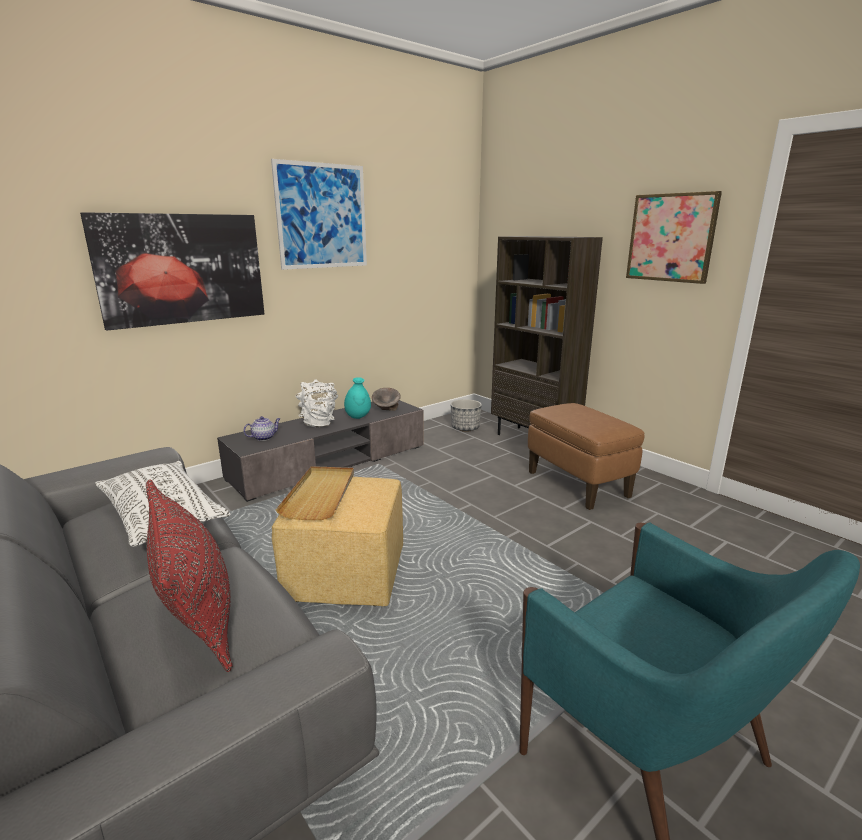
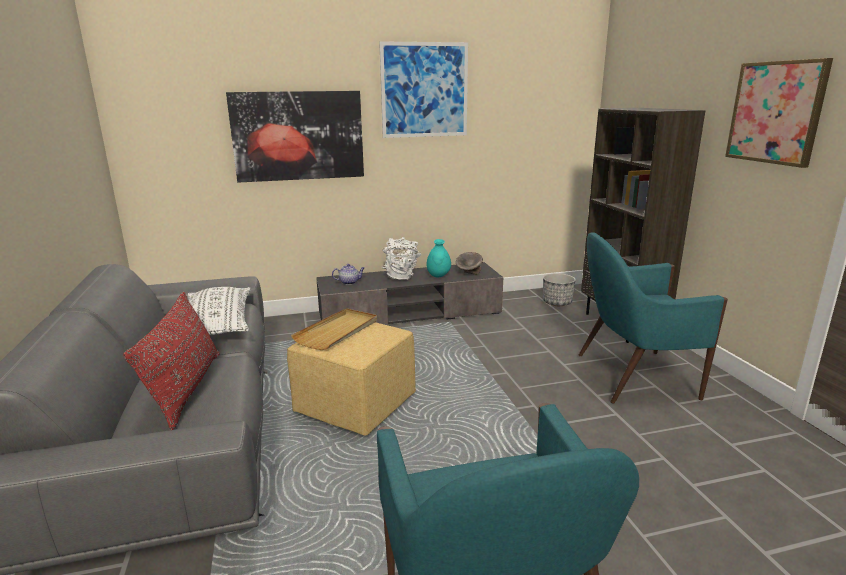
camera: 25 degrees right, 0 degrees up
(577, 484) = (632, 376): brown ottoman -> turquoise armchair

